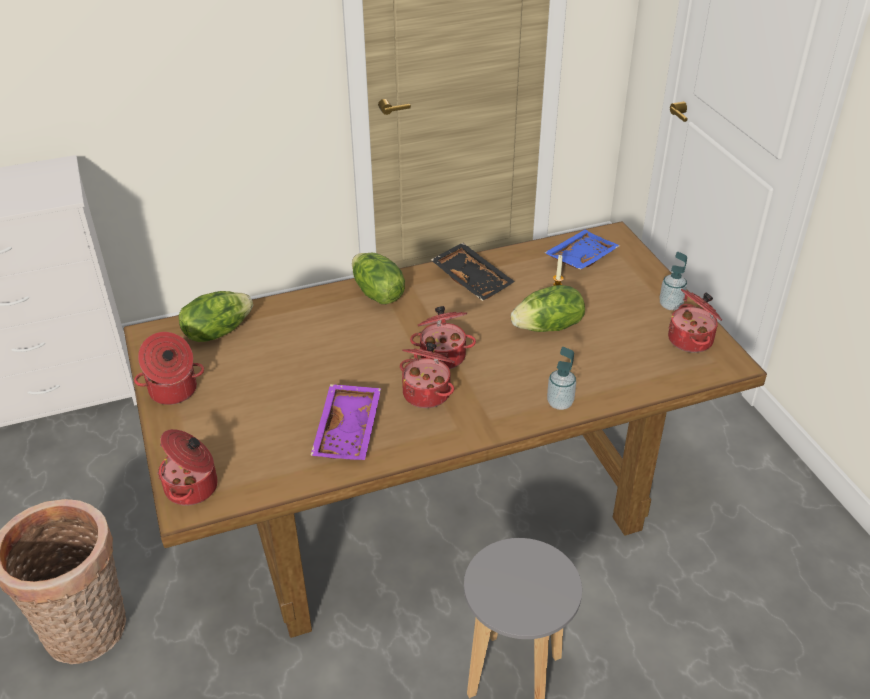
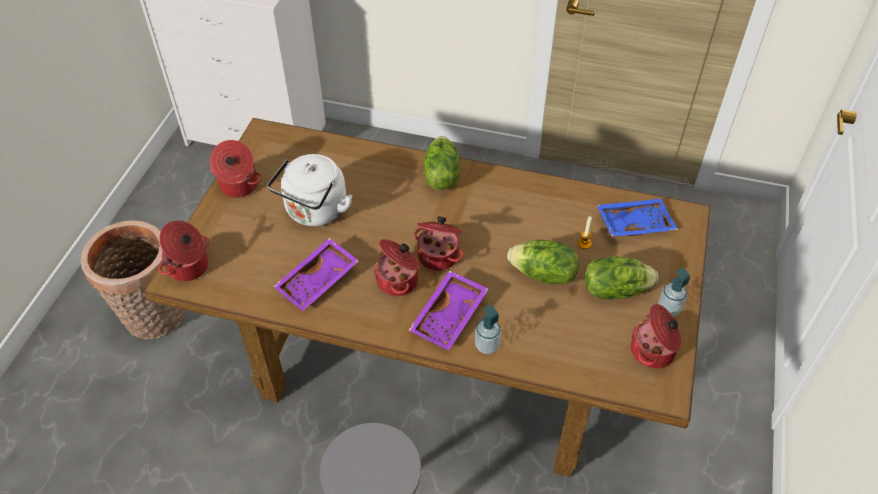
camera: 35 degrees right, 10 degrees up
(217, 331) = (305, 152): lettuce -> lettuce (615, 289)
(282, 376) = (315, 212): none -> white kettle
(473, 279) = (525, 199): black tray -> none
(504, 397) = (450, 317): none -> purple tray

